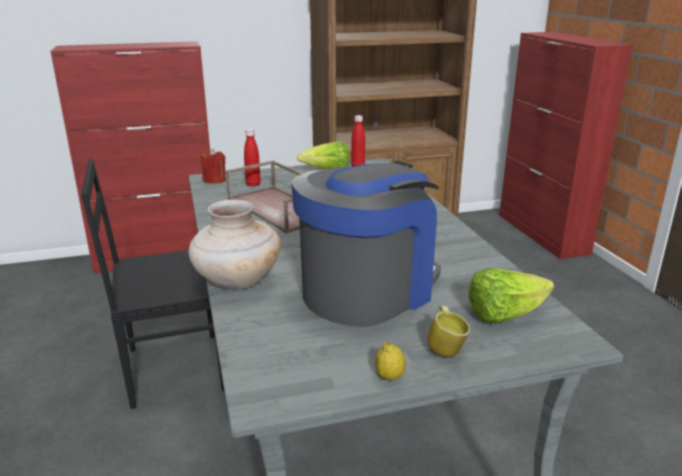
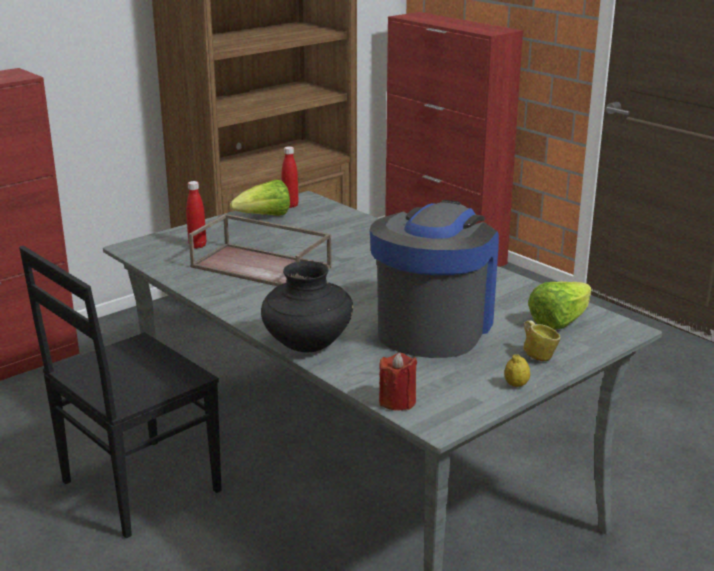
camera: 25 degrees left, 0 degrees up
(214, 180) = (145, 248): red candle -> red candle (397, 401)
(236, 281) = (307, 344): beige vase -> black vase

